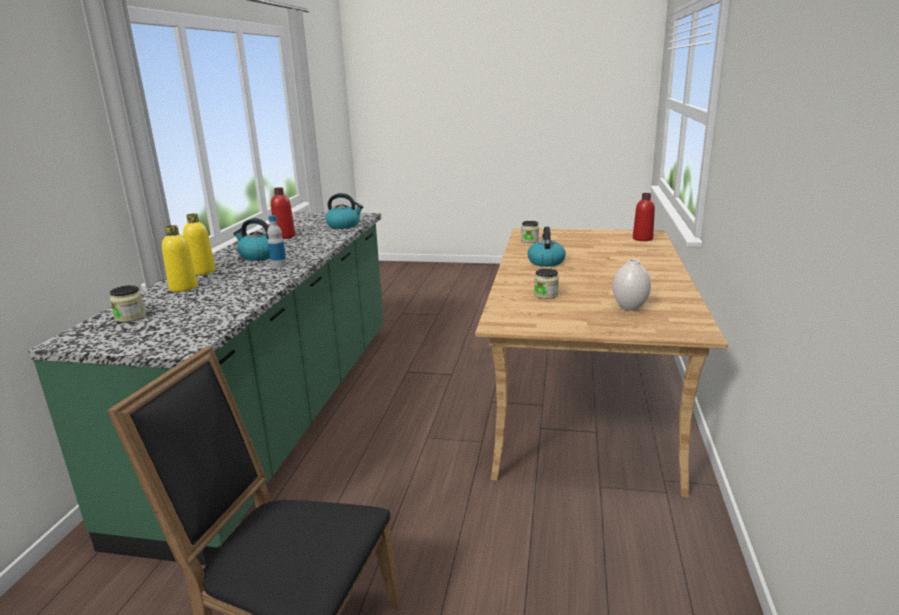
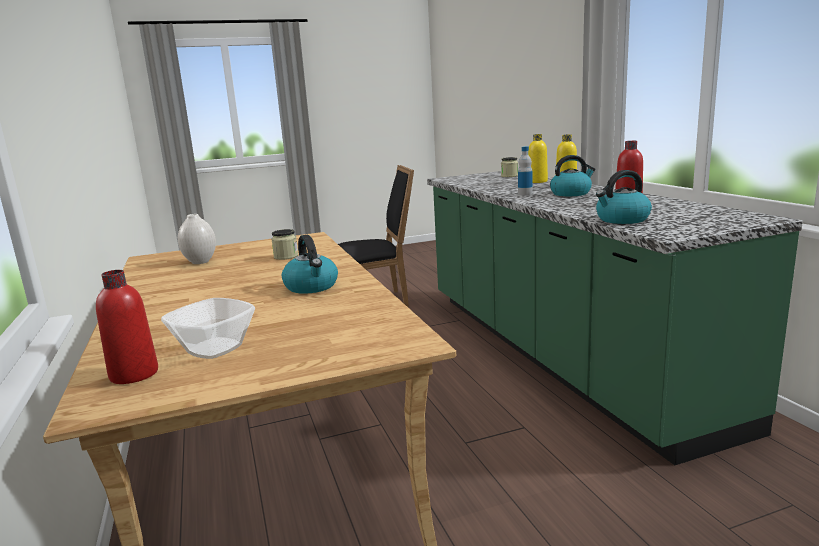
camera: 150 degrees right, 5 degrees down
(529, 241) = (373, 318): jar -> none
(609, 241) = (213, 349): none -> bowl

